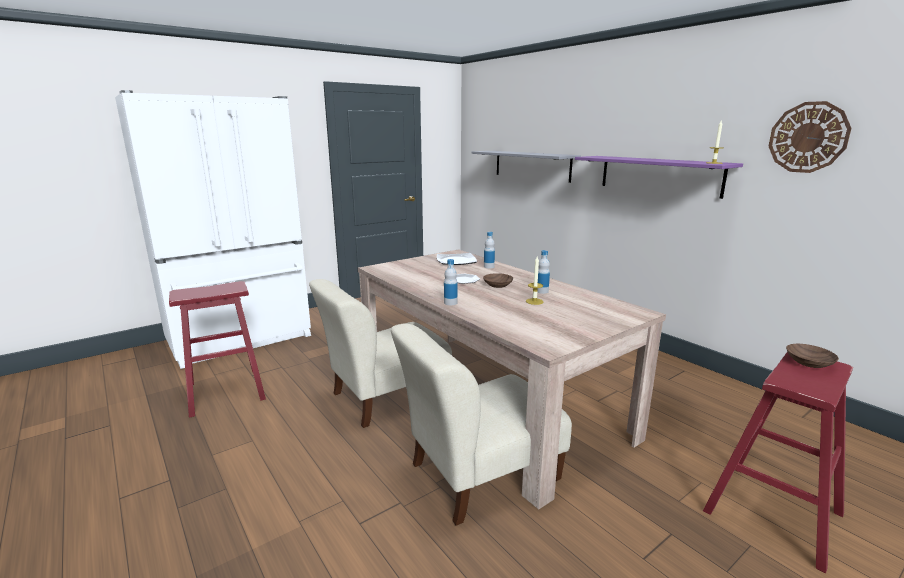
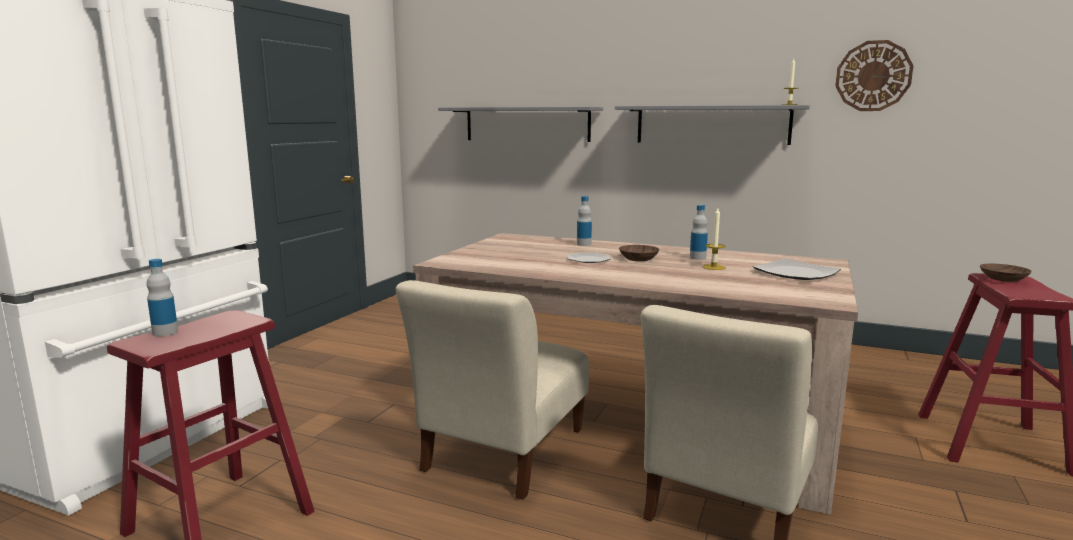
camera: 30 degrees left, 5 degrees down
(450, 303) = (631, 282): bottle -> bottle (165, 332)
(456, 261) = (530, 243): plate -> plate (796, 273)
(659, 175) = (712, 124): purple shelf -> grey shelf

